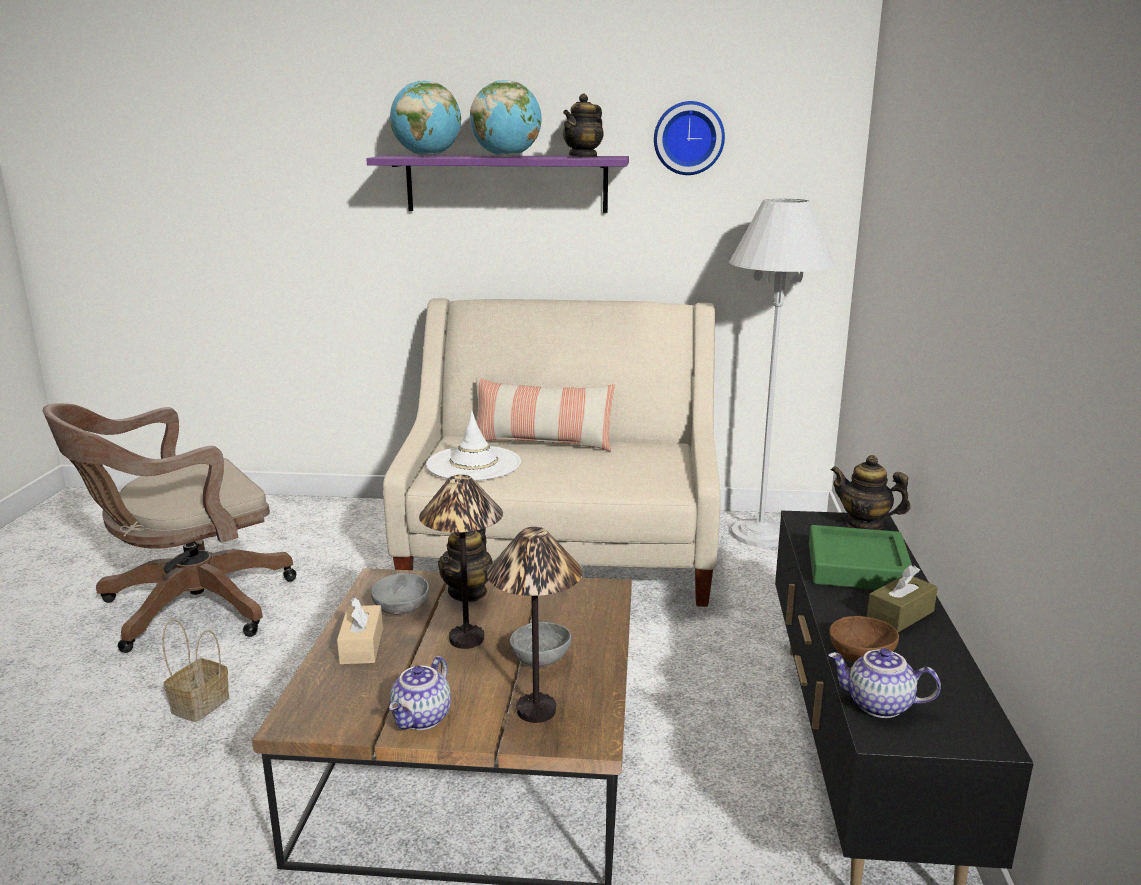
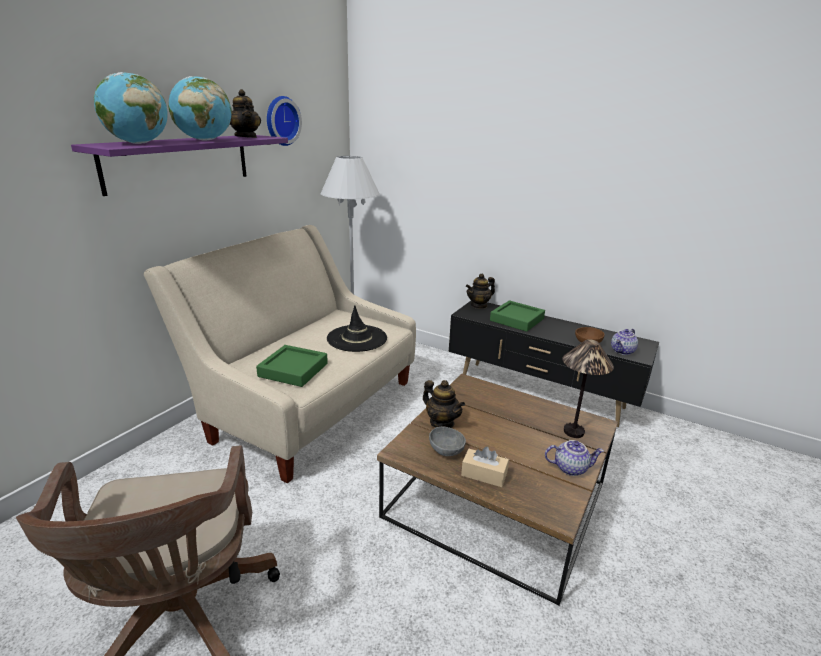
camera: 65 degrees left, 5 degrees up
(201, 704) = (354, 628): basket -> none
(422, 719) = (570, 468): teapot -> teapot turned 45 degrees counterclockwise
(466, 639) = (496, 436): table lamp -> none
(474, 464) = (293, 370): white hat -> green tray
(539, 659) = (527, 419): grey bowl -> none
(542, 443) = (286, 341): pillow -> none
(602, 473) = (357, 338): none -> black hat
(900, 615) = (560, 326): brown tissue box -> none

